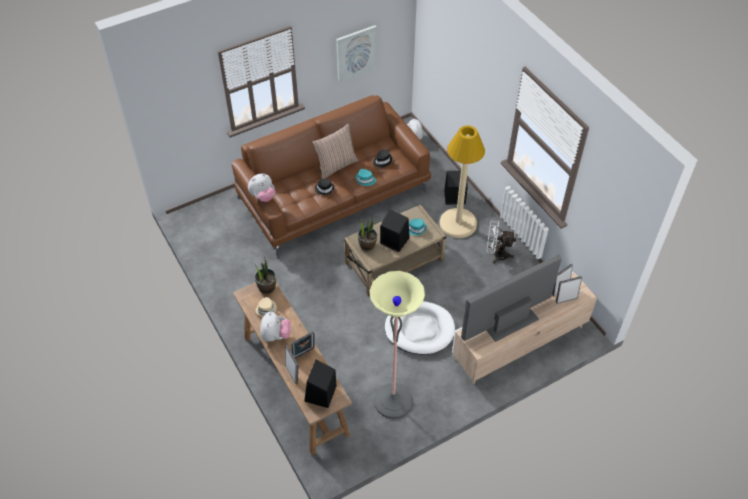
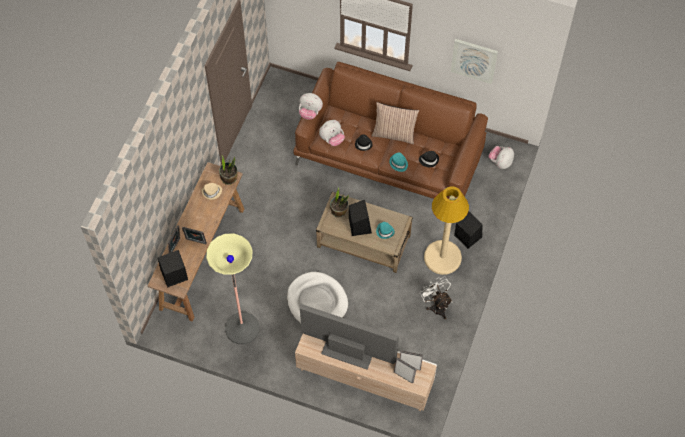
camera: 50 degrees right, 10 degrees up
(276, 335) = (196, 214): plush toy -> plush toy (332, 139)

